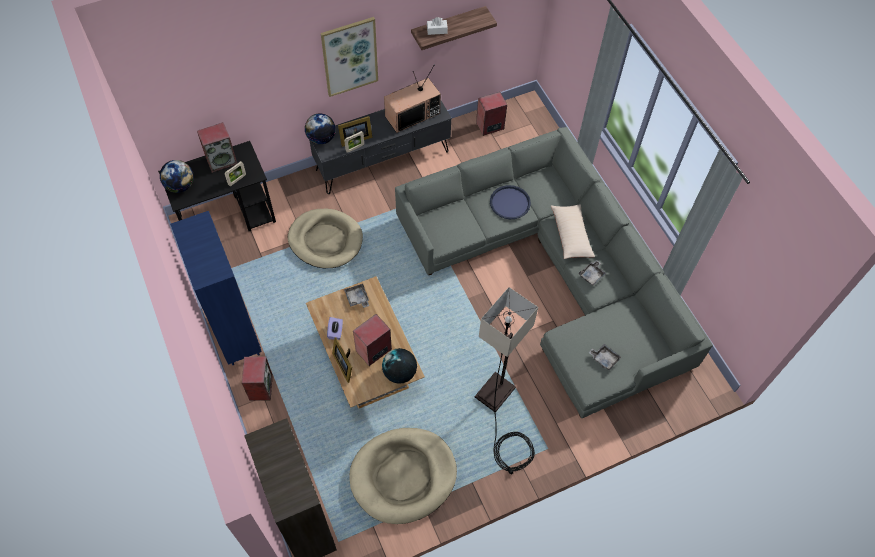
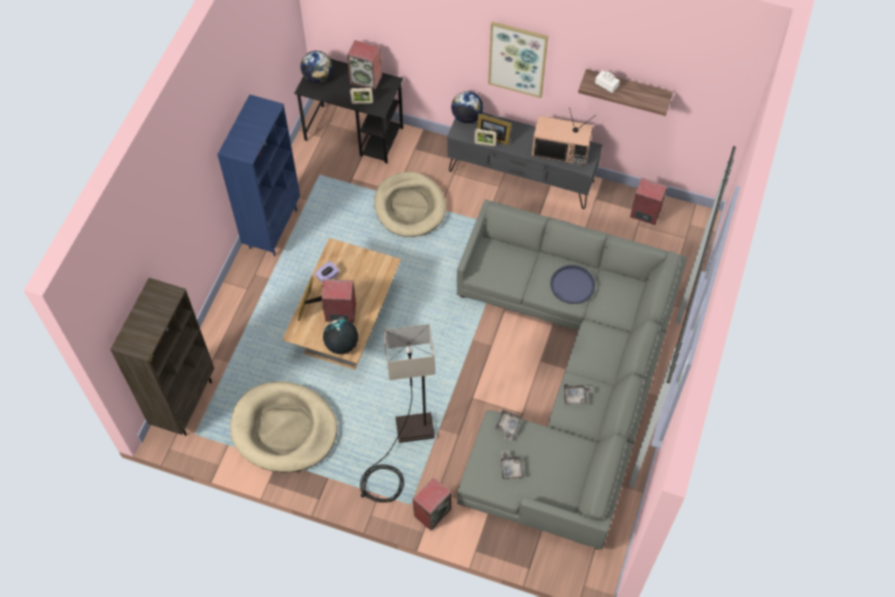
camera: 45 degrees right, 0 degrees up
(260, 387) = (252, 280): speaker -> speaker (432, 512)
(357, 298) = (369, 264): grey tray -> grey tray (507, 426)
(571, 235) = (595, 351): beige pillow -> none

